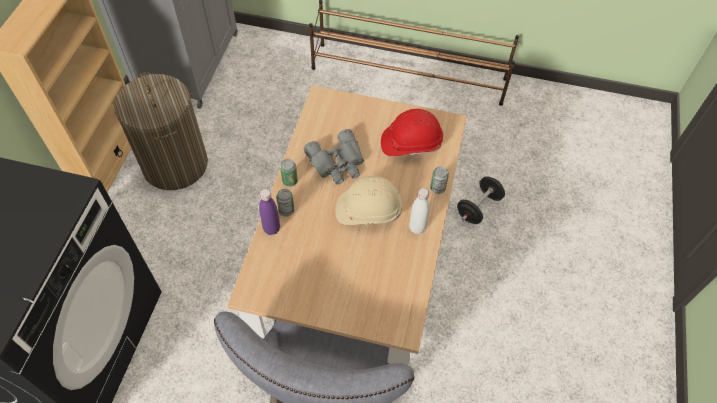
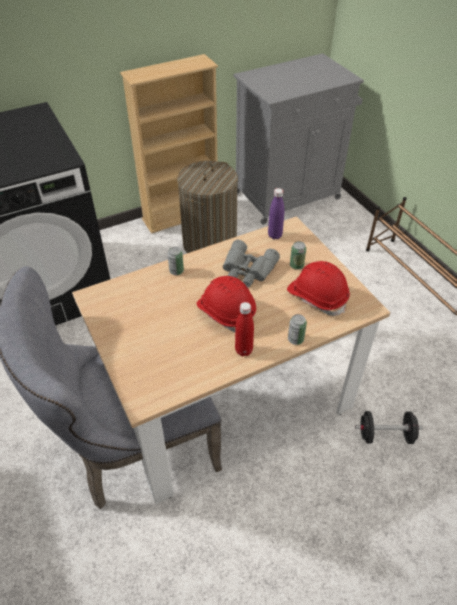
camera: 50 degrees right, 10 degrees down
(271, 228) = (153, 273): purple bottle -> purple bottle (275, 235)
(290, 181) = (202, 257): can -> can (296, 265)
(368, 210) = (226, 312): beige hard hat -> red hard hat
(417, 227) = (243, 350): white bottle -> red bottle

